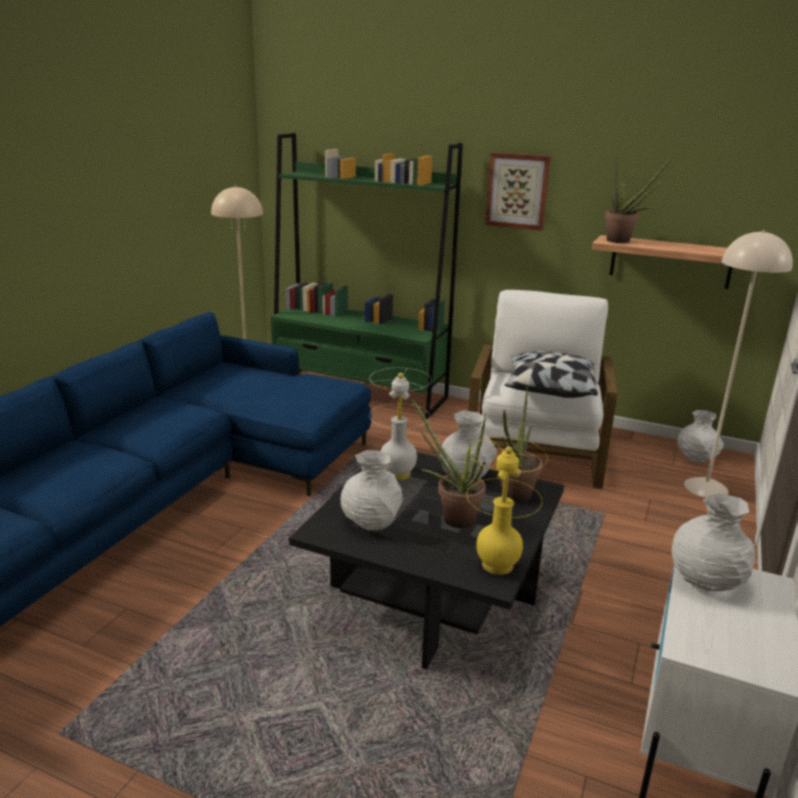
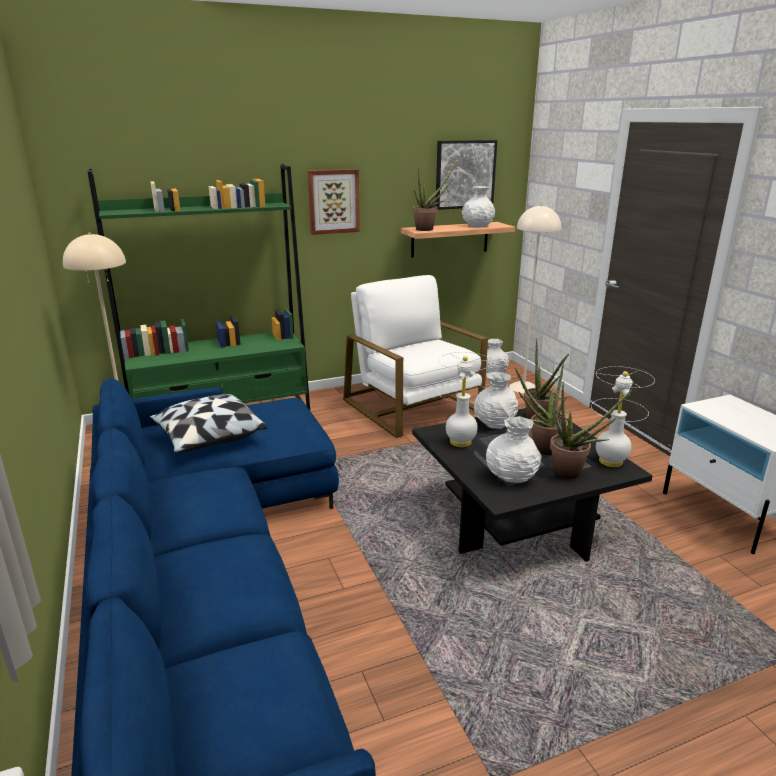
camera: 45 degrees left, 0 degrees up
(431, 552) = (573, 474): none -> potted plant
(497, 565) = (611, 461): yellow table lamp -> white table lamp
(549, 389) = (435, 351): pillow -> pillow (208, 438)
(704, 581) = (716, 412): white vase -> white vase (477, 226)
(706, 177) = (465, 174): none -> picture

